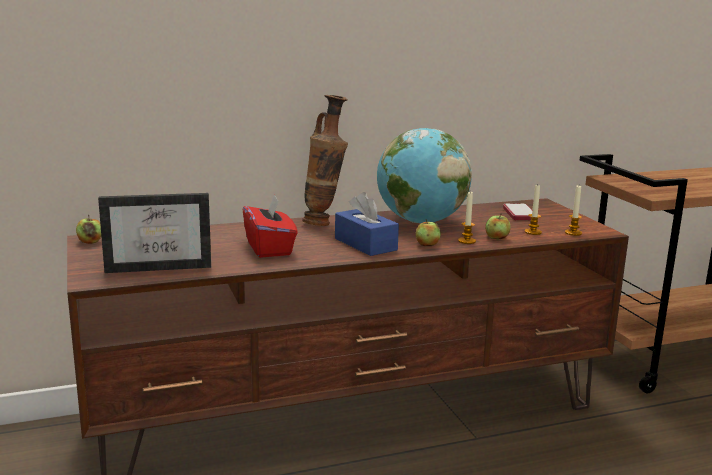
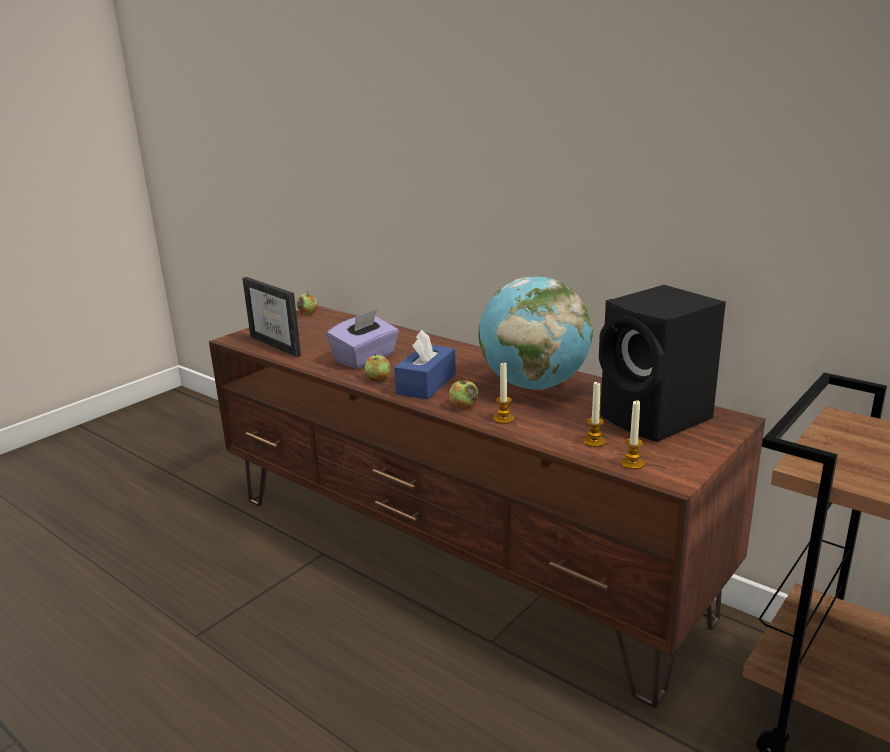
camera: 60 degrees right, 5 degrees up
(270, 248) = (365, 358): red tissue box -> purple tissue box
(324, 223) = (461, 355): vase -> none
(496, 238) = (539, 429): apple -> apple (378, 379)
(519, 213) = (657, 419): phone -> black speaker

